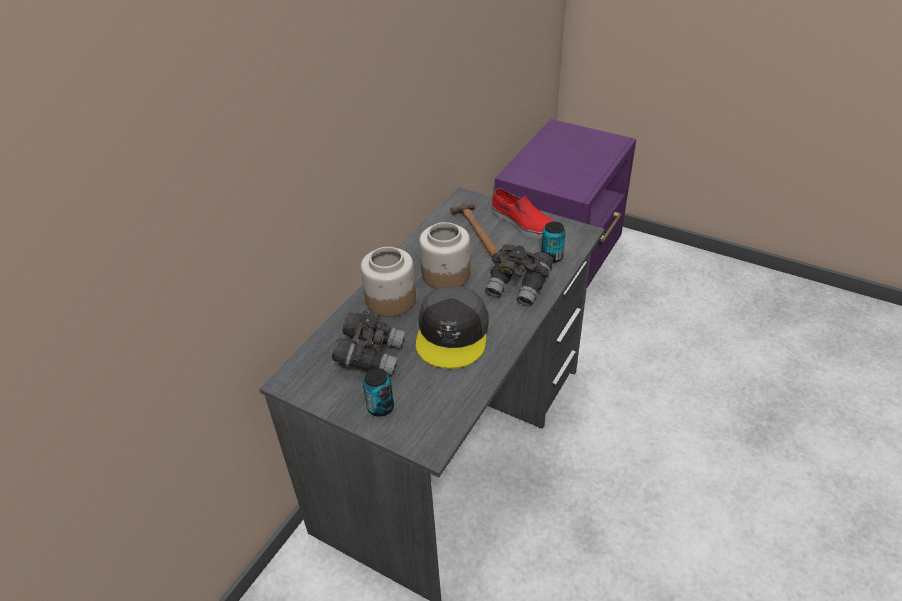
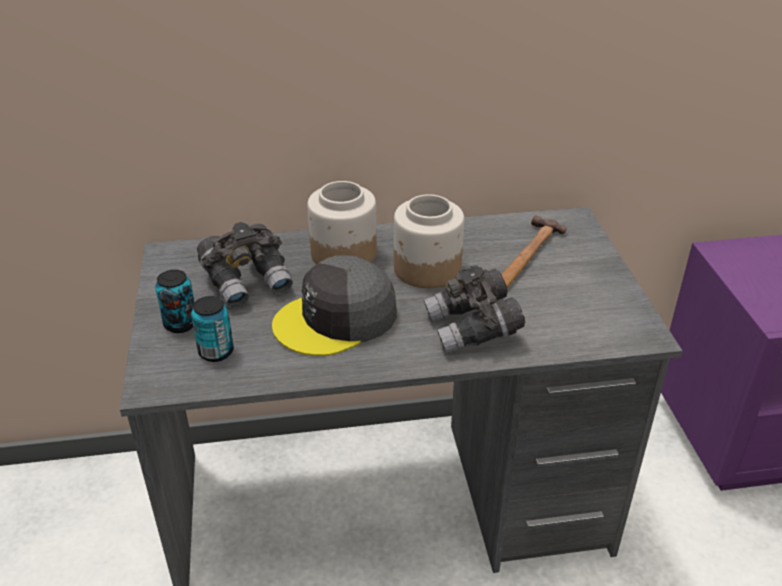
camera: 50 degrees right, 5 degrees down
(523, 223) = (592, 280): red shoe -> none
(552, 257) = (561, 331): can -> can (216, 352)

